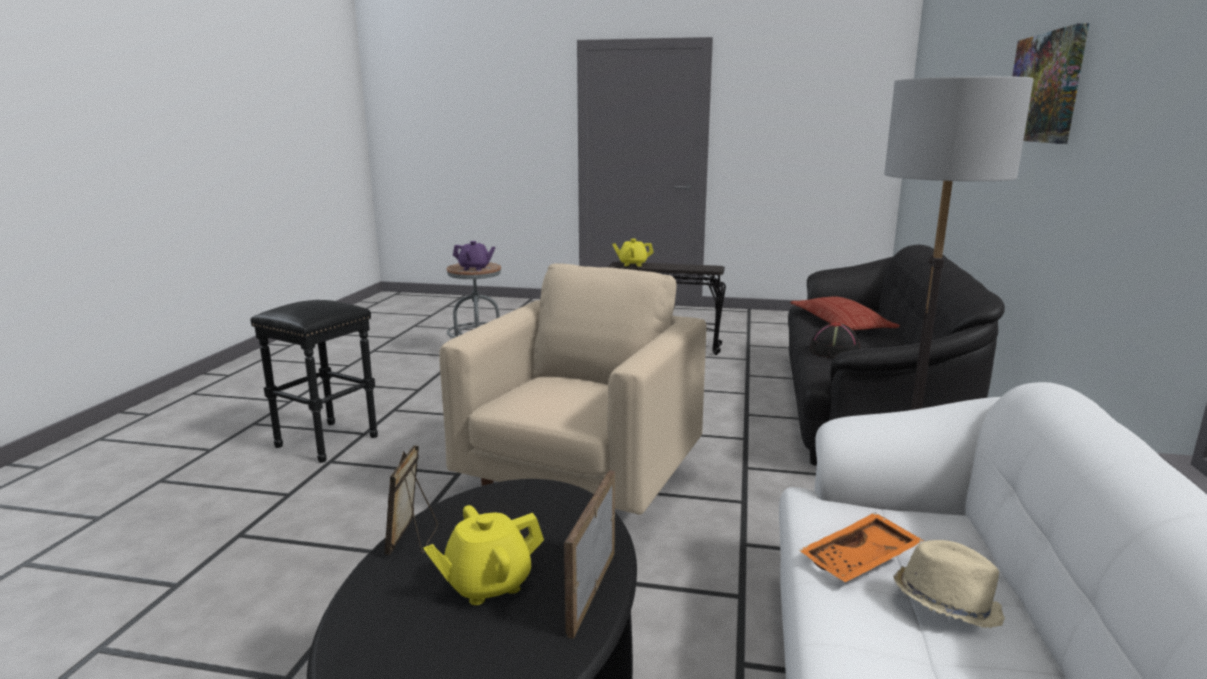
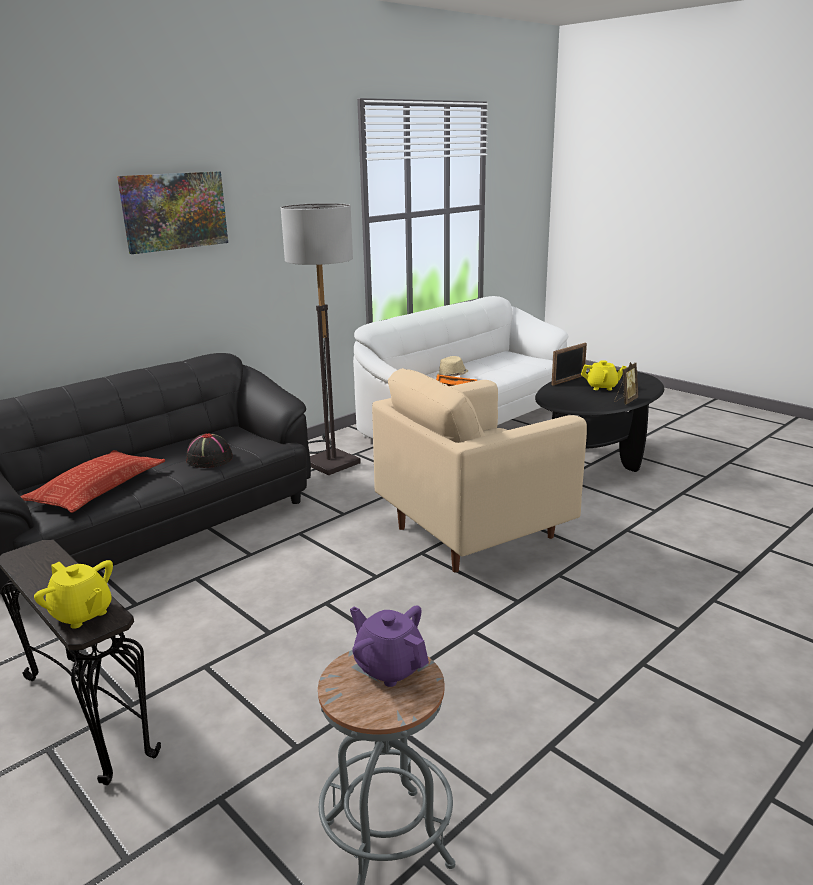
camera: 145 degrees left, 5 degrees up
(327, 440) = (687, 666): black stool -> none

